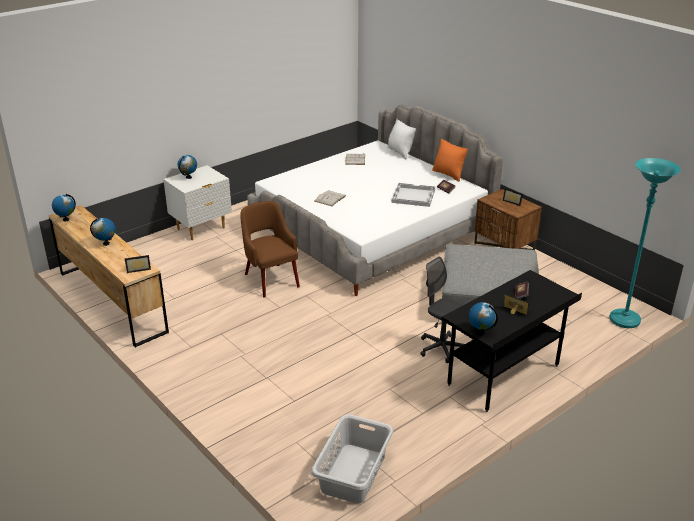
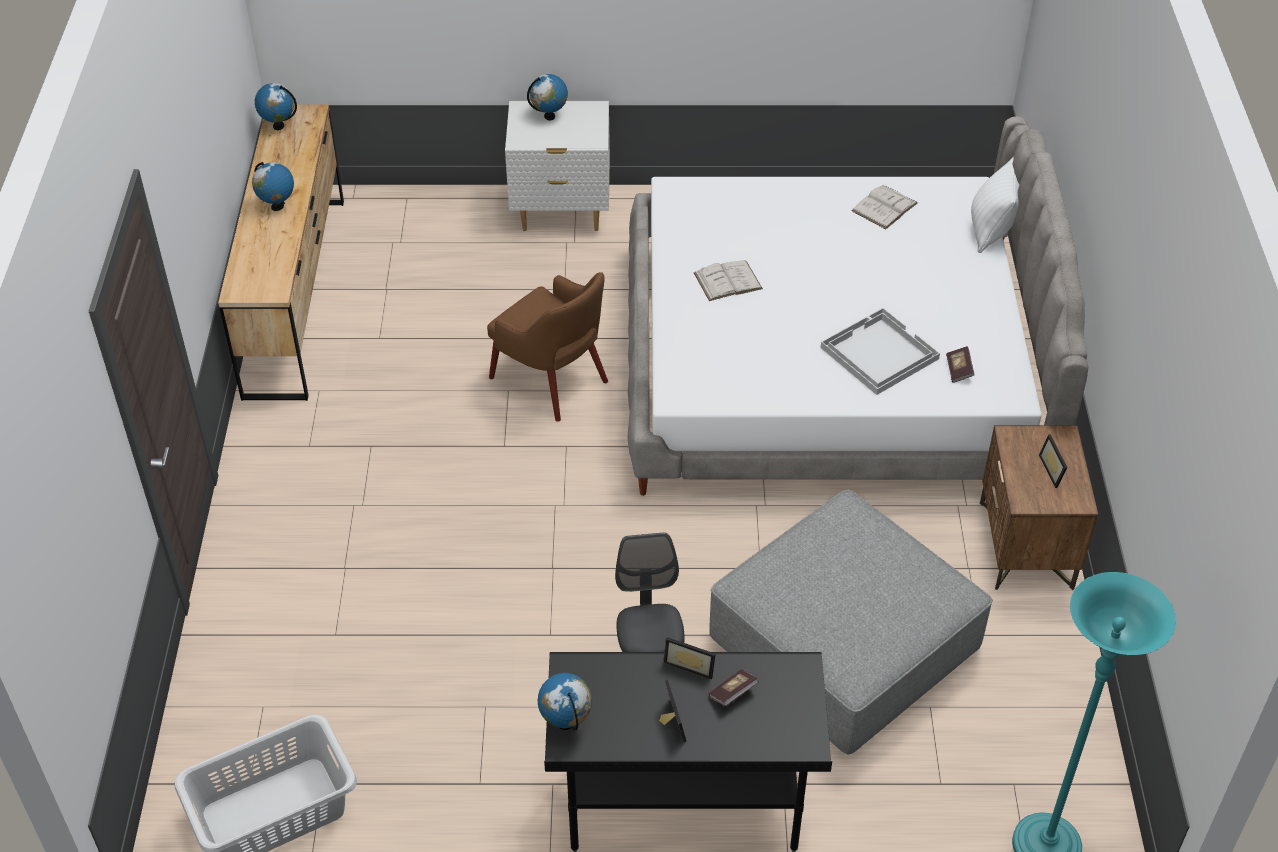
camera: 40 degrees right, 15 degrees up
(138, 269) = (264, 284): picture frame -> picture frame (690, 664)
(271, 279) = (551, 381): brown armchair -> brown armchair turned 120 degrees clockwise
(448, 174) = (1013, 335): orange pillow -> none

